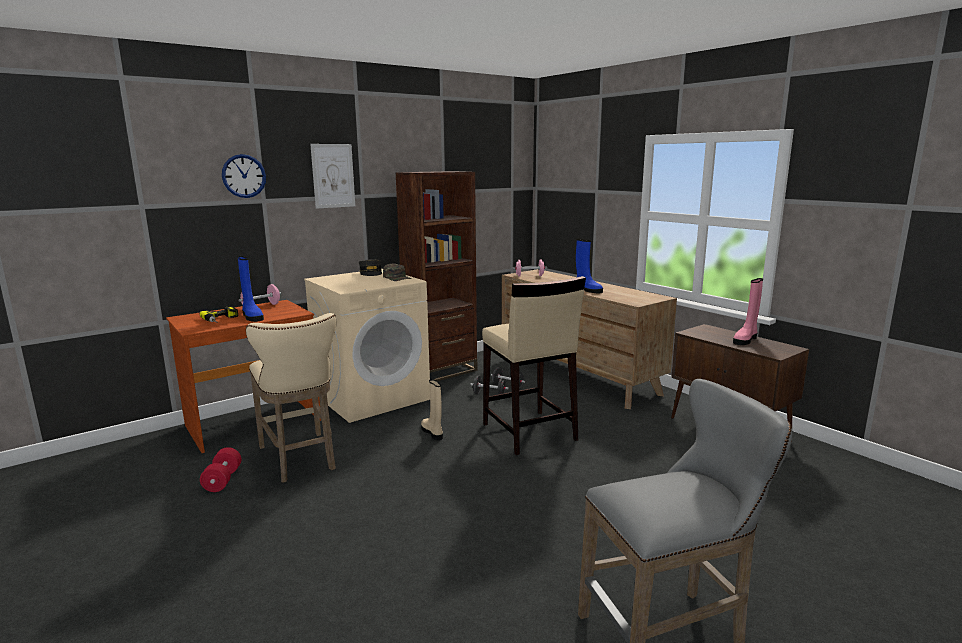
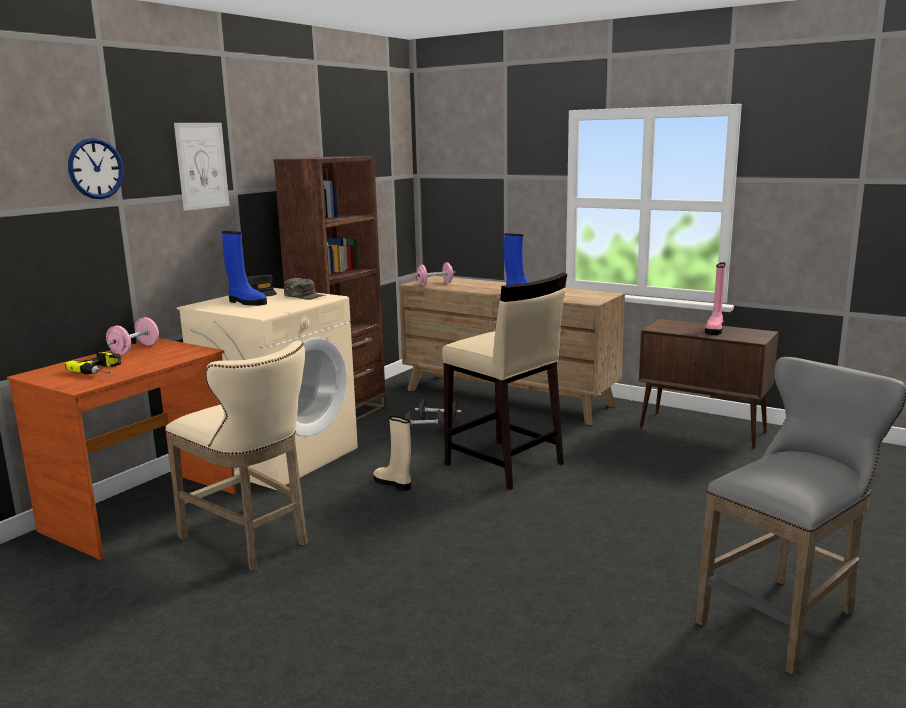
camera: 20 degrees left, 0 degrees up
(222, 480) = (165, 584): red dumbbell -> none
(252, 317) = (142, 362): blue boot -> blue boot (246, 302)

